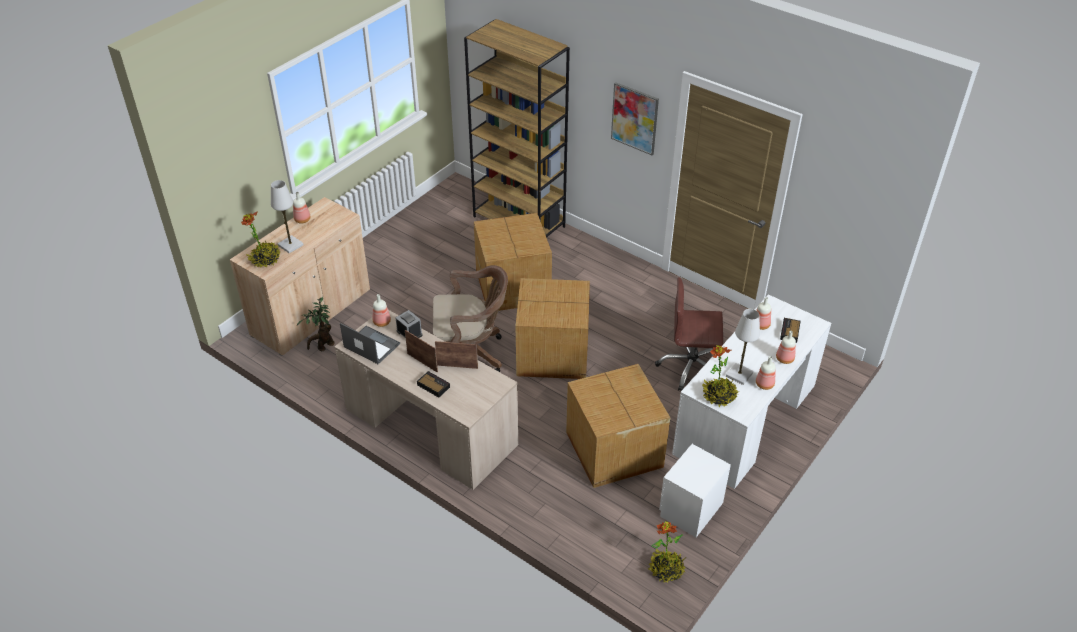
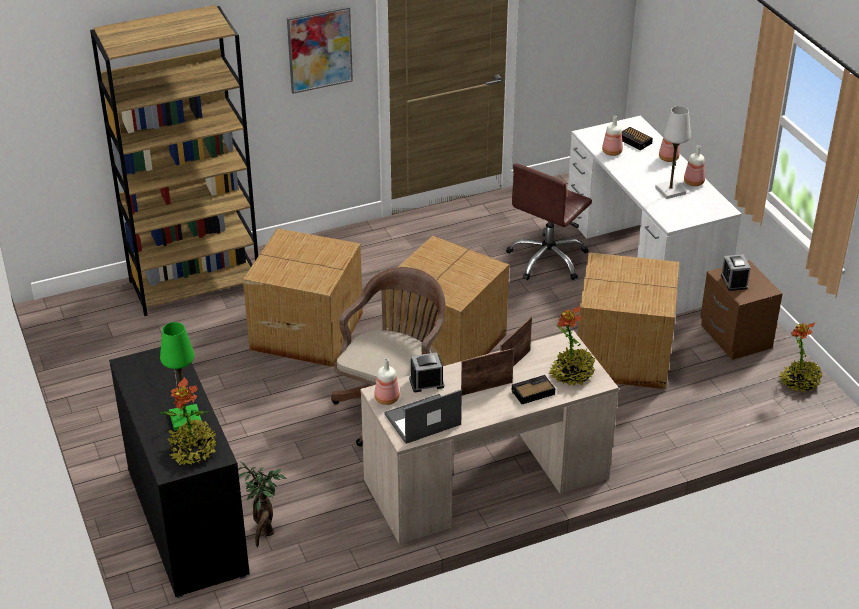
camera: 60 degrees left, 5 degrees down
(290, 245) = (185, 419): white table lamp -> green table lamp
(303, 219) = (140, 392): bottle -> none
(311, 313) = (187, 522): beige cabinet -> black cabinet
(690, 508) = (734, 337): white nightstand -> brown nightstand
(692, 464) = (734, 281): none -> alarm clock
(719, 396) = (690, 213): potted plant -> potted plant (572, 374)

